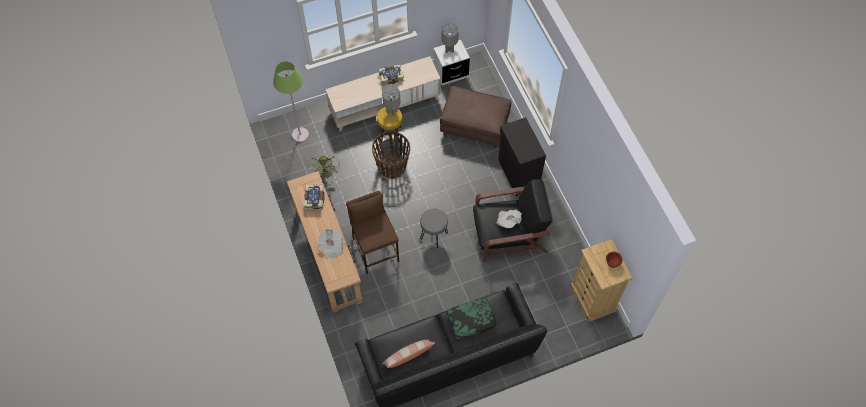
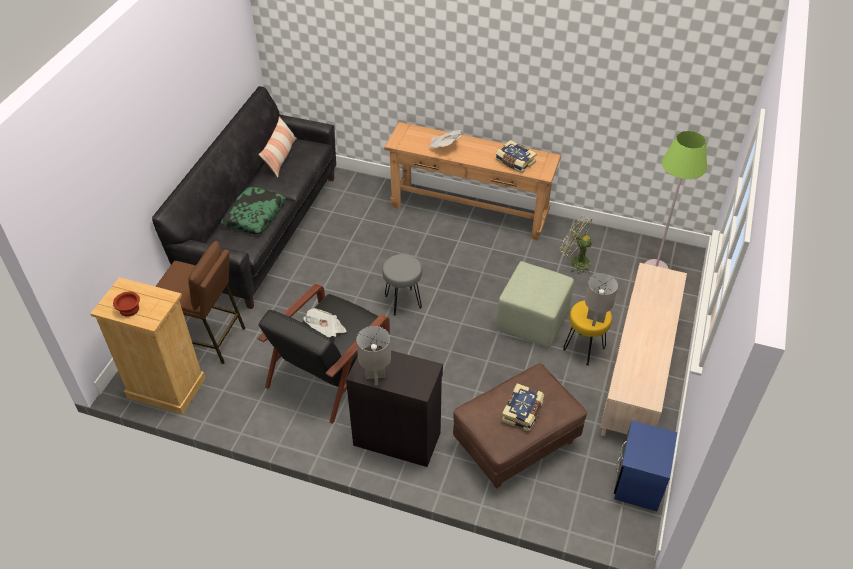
camera: 130 degrees right, 15 degrees down
(375, 249) = (439, 247): brown stool -> brown stool (206, 338)
(391, 77) = (654, 346): book -> book (523, 412)
(392, 167) = (532, 322): basket -> green ottoman
(449, 49) = (658, 449): grey table lamp -> grey table lamp (376, 377)
(451, 73) = (639, 482): white nightstand -> blue nightstand

